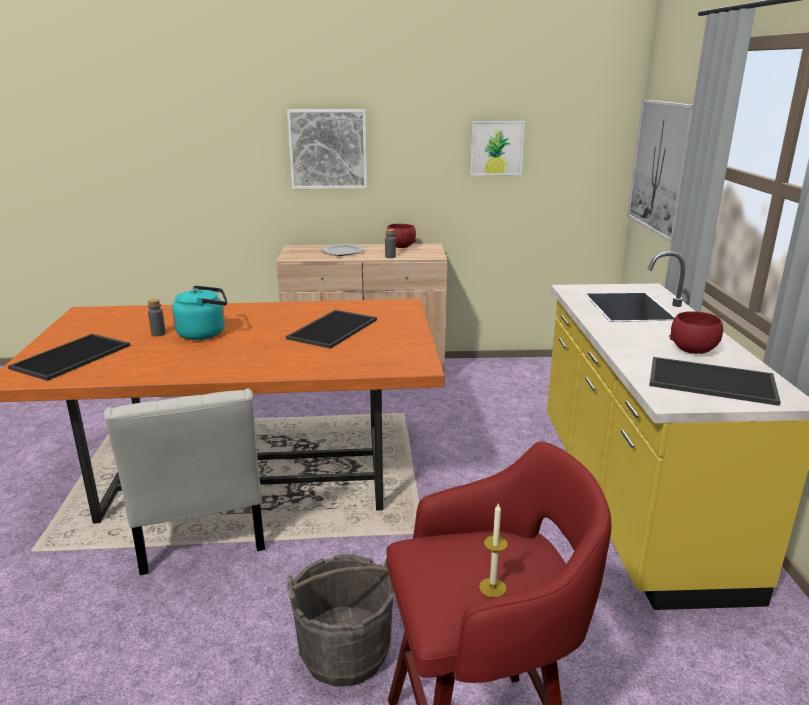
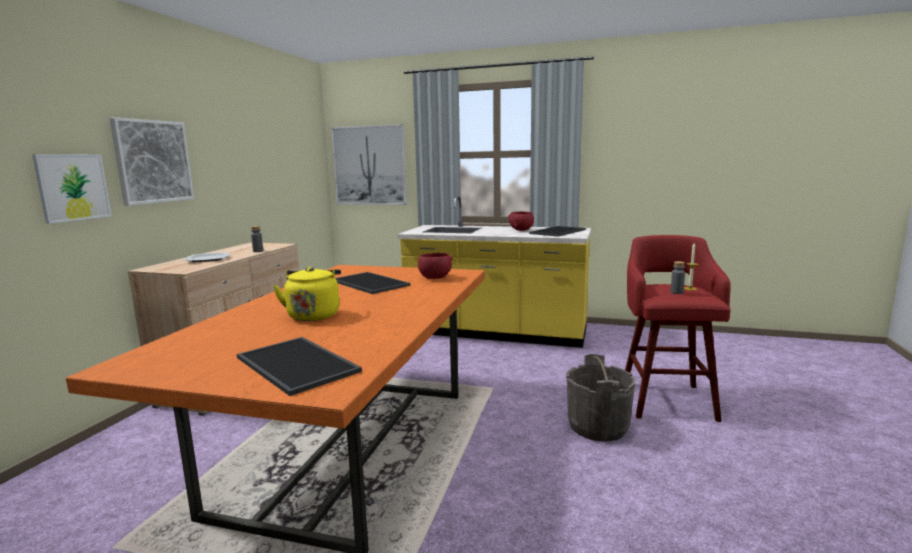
camera: 70 degrees left, 10 degrees down
(158, 333) = (283, 330): grey bottle -> grey bottle (676, 292)
(200, 532) = (432, 479): white chair -> none
(205, 333) = (314, 315): turquoise kettle -> yellow kettle
(400, 247) = (235, 248): red bowl -> red bowl (434, 278)
(496, 148) = (267, 160): picture -> picture (73, 187)

